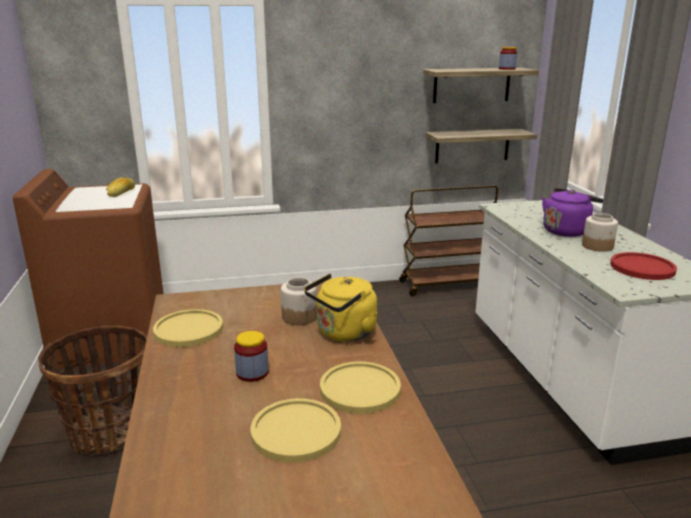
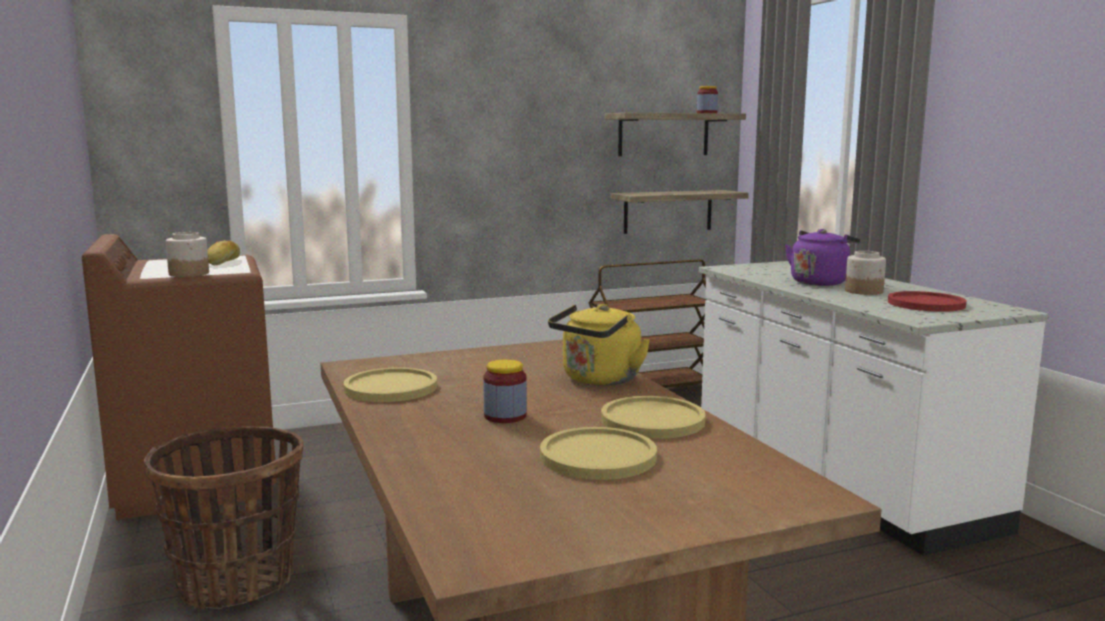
camera: 10 degrees left, 10 degrees down
(299, 317) = (532, 370): jar -> jar (189, 274)

